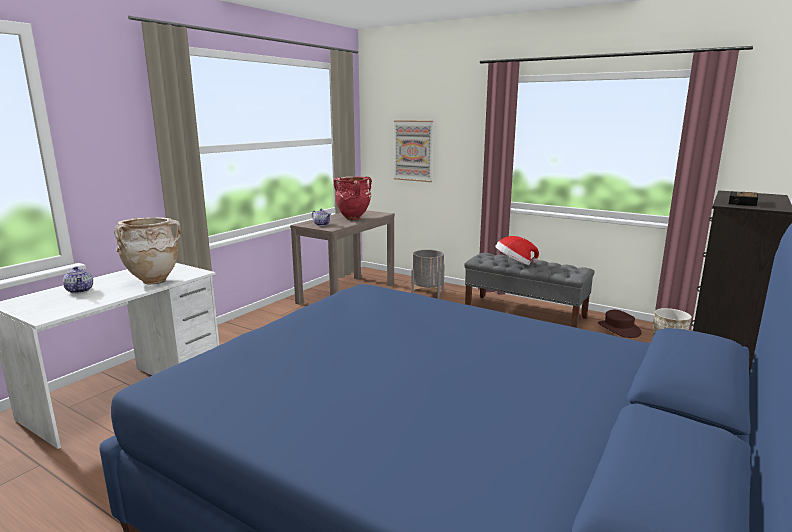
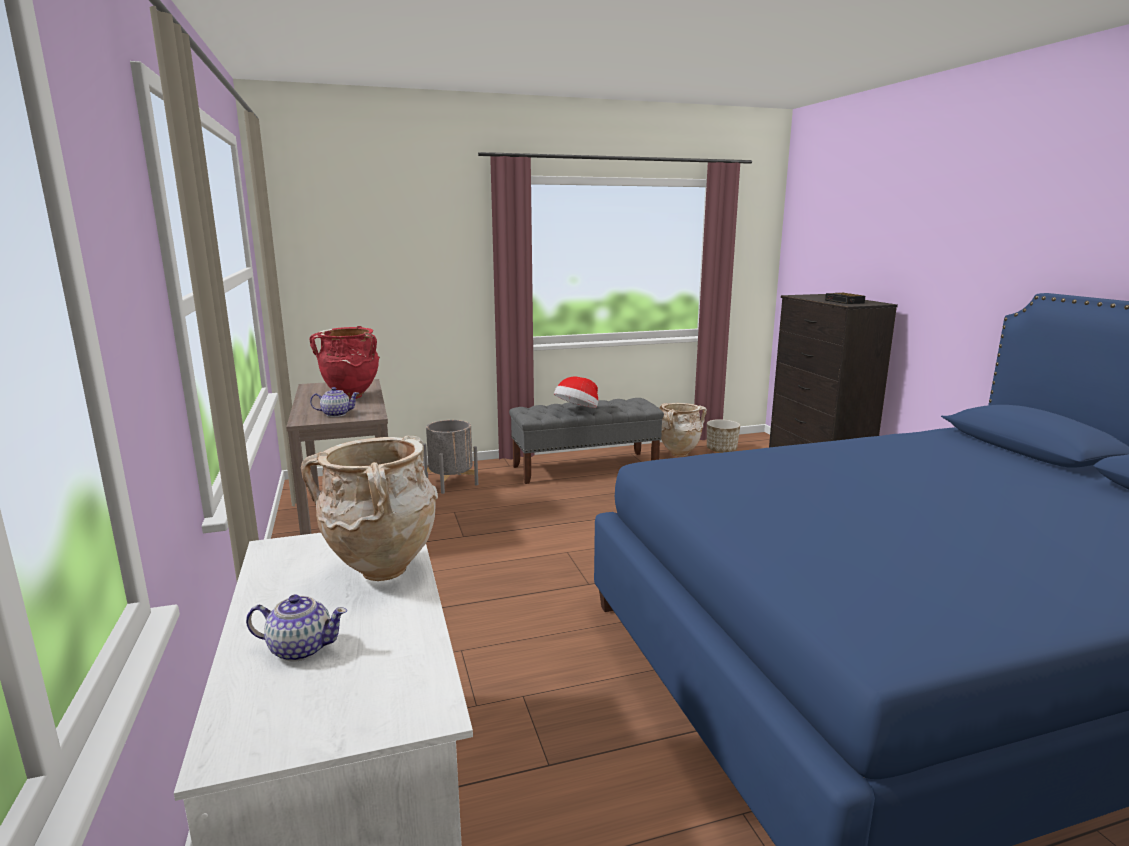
camera: 50 degrees left, 0 degrees up
(413, 151) = (369, 281): picture -> none
(618, 329) = (678, 454): brown hat -> beige vase

